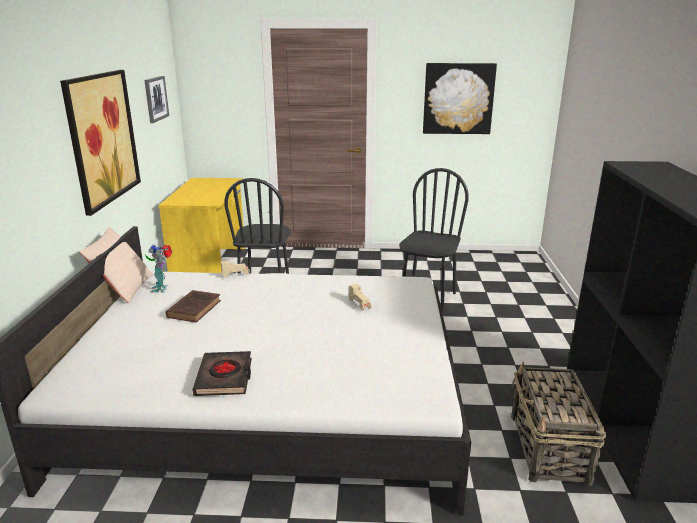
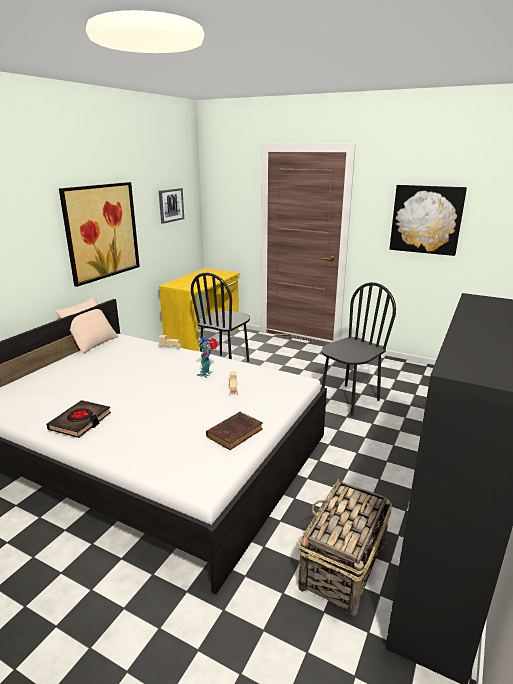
camera: 25 degrees right, 0 degrees up
(161, 288) = (113, 347): toy robot -> toy robot (206, 374)
(195, 308) = (117, 366): brown book -> brown book (235, 432)

